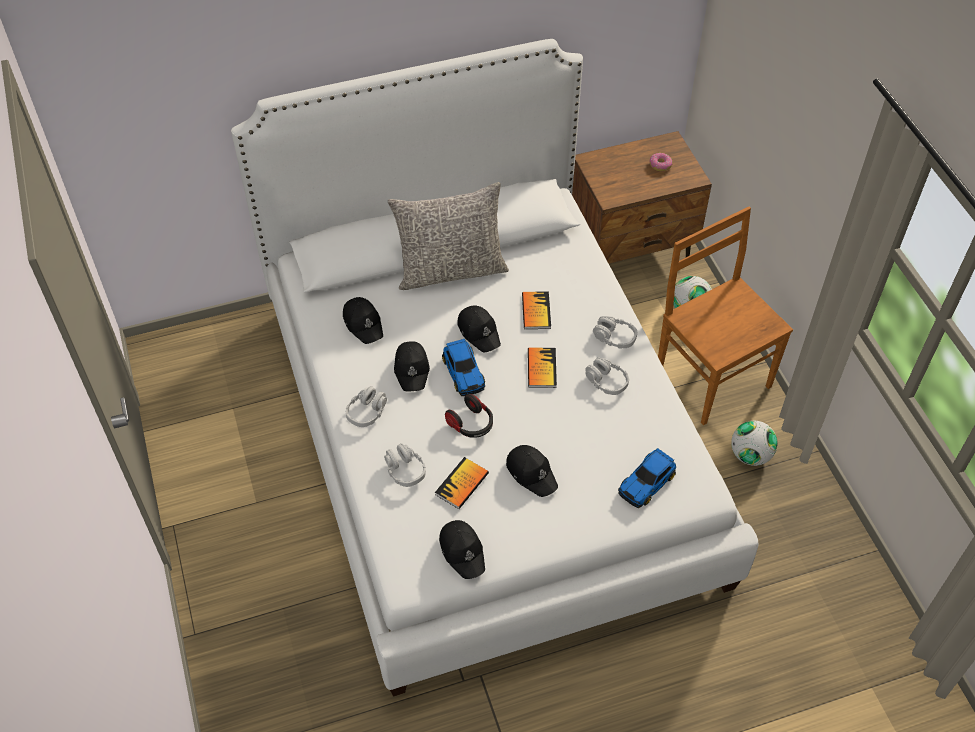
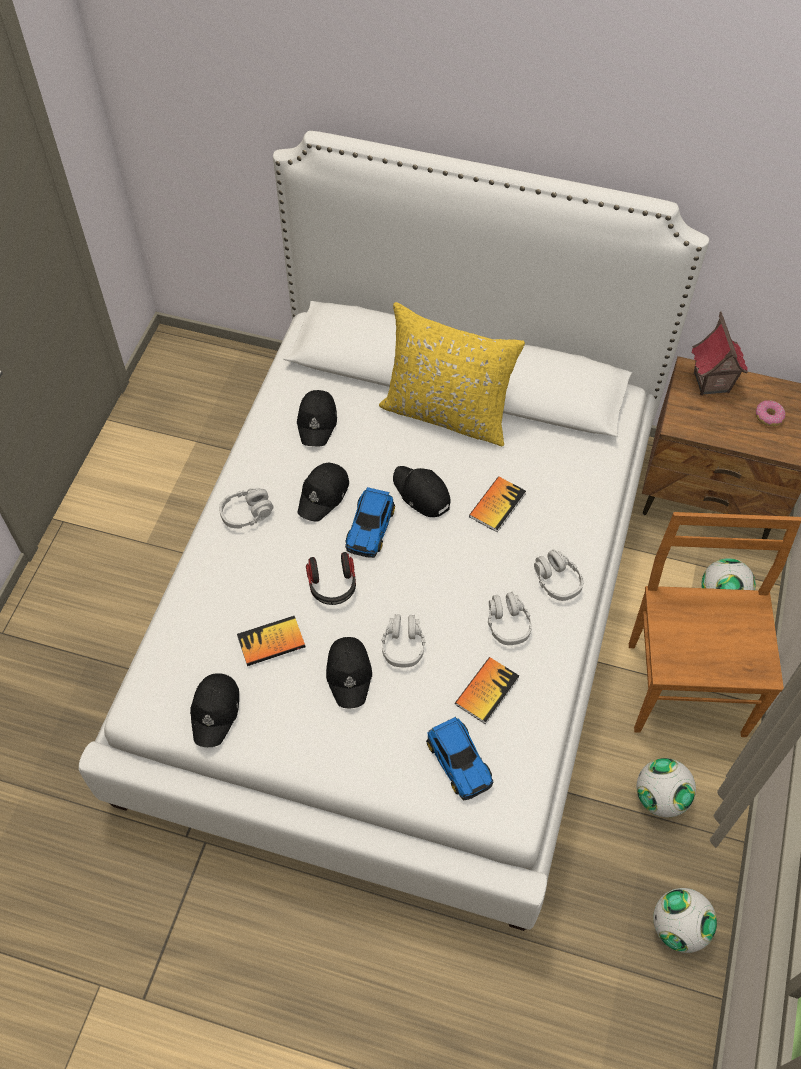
camera: 35 degrees right, 5 degrees up
(405, 470) = (231, 594): grey headphones -> grey headphones (403, 645)
(451, 270) = (447, 413): grey pillow -> yellow pillow
(479, 331) = (421, 494): black cap -> black cap turned 135 degrees clockwise
(541, 368) = (451, 569): book -> book (487, 691)
(607, 162) = (710, 383): none -> toy house
(647, 482) = (458, 760): toy car -> toy car turned 105 degrees counterclockwise
(822, 525) = (678, 927): none -> football

